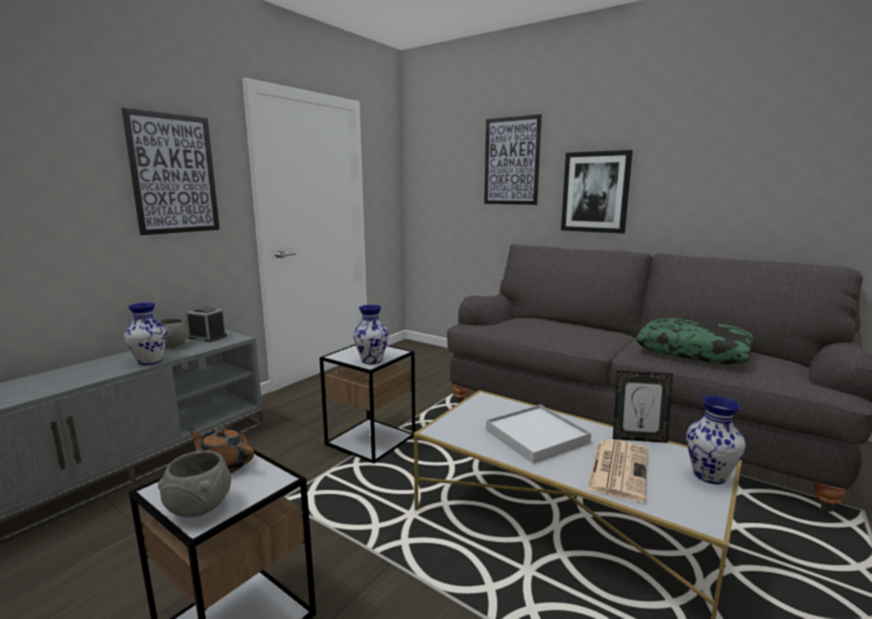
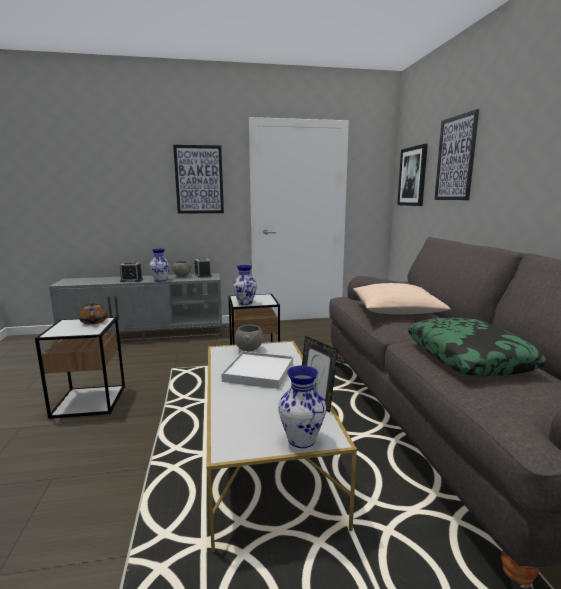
camera: 45 degrees right, 0 degrees up
(85, 376) = (131, 280): none -> alarm clock
(200, 508) = (59, 330): grey bowl -> grey bowl (249, 350)
(553, 327) = (396, 311): none -> beige pillow
(595, 192) = (513, 186): picture -> picture (412, 176)
(618, 468) = (257, 406): newspaper -> none

